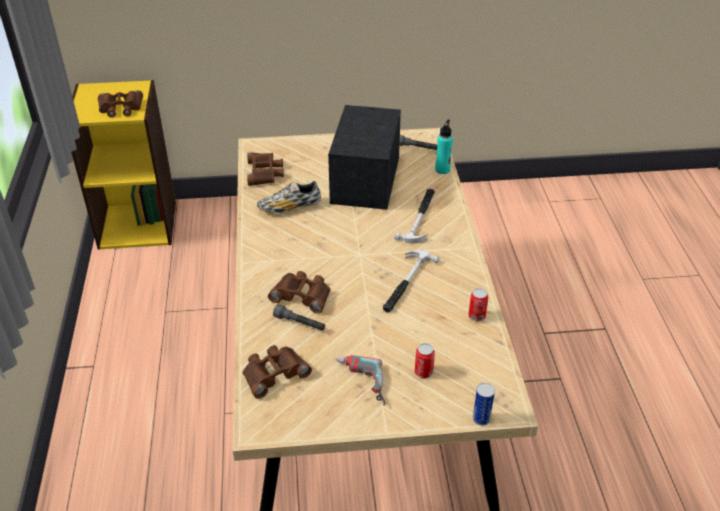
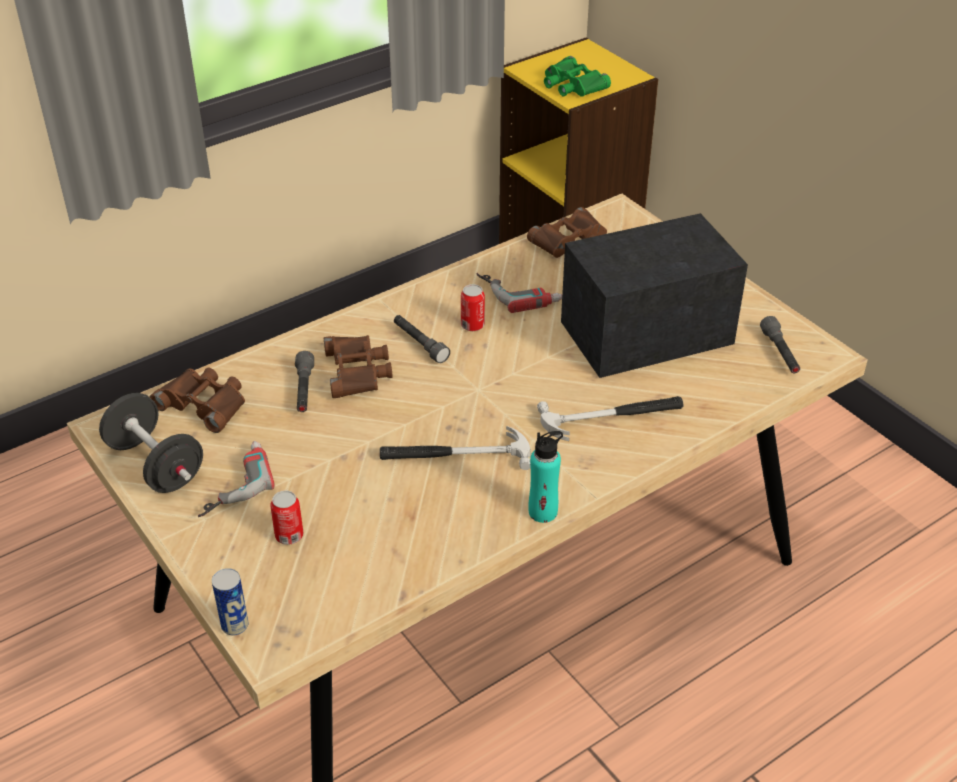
camera: 60 degrees right, 0 degrees up
(120, 108) = (572, 85): brown binoculars -> green binoculars
(289, 207) = (519, 292): shoe -> power drill
(300, 261) = (420, 344): none -> grey flashlight
(315, 414) = (156, 464): none -> black dumbbell
(442, 169) = (753, 398): turquoise bottle -> turquoise bottle (543, 512)
(476, 316) = (440, 552): can -> can (472, 325)

